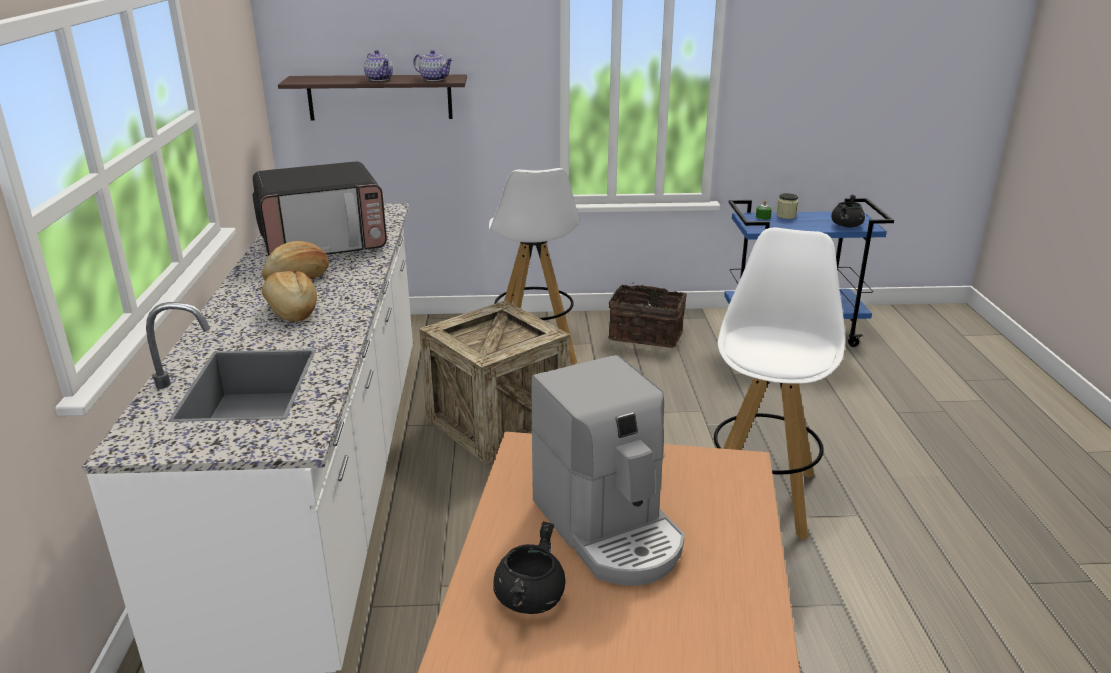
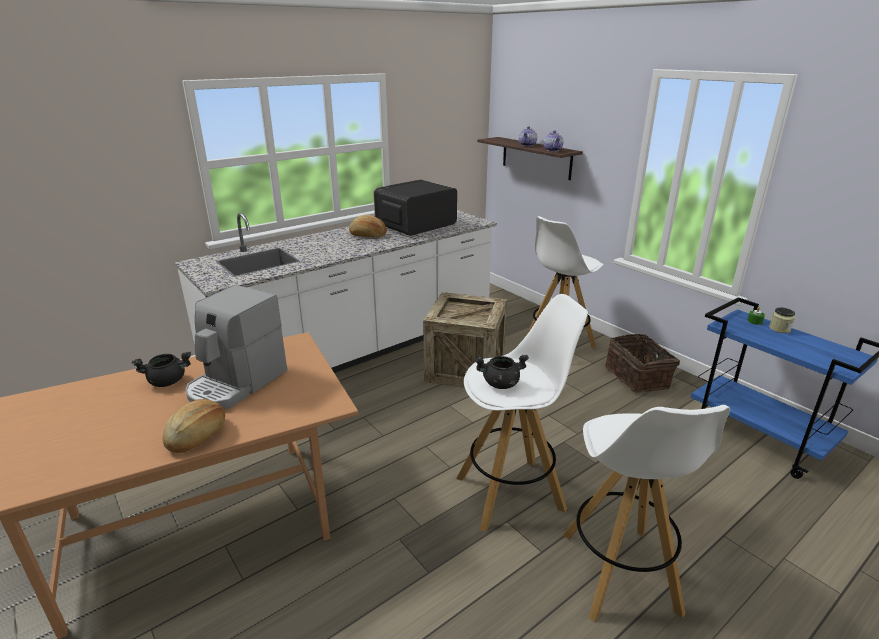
camera: 55 degrees right, 0 degrees up
(290, 311) = (332, 245): bread -> bread (198, 436)
(324, 242) = (415, 226): microwave -> microwave turned 105 degrees clockwise
(846, 226) = (819, 358): black cooking pot -> black cooking pot (500, 384)
(911, 484) = (619, 573): none -> white stool

